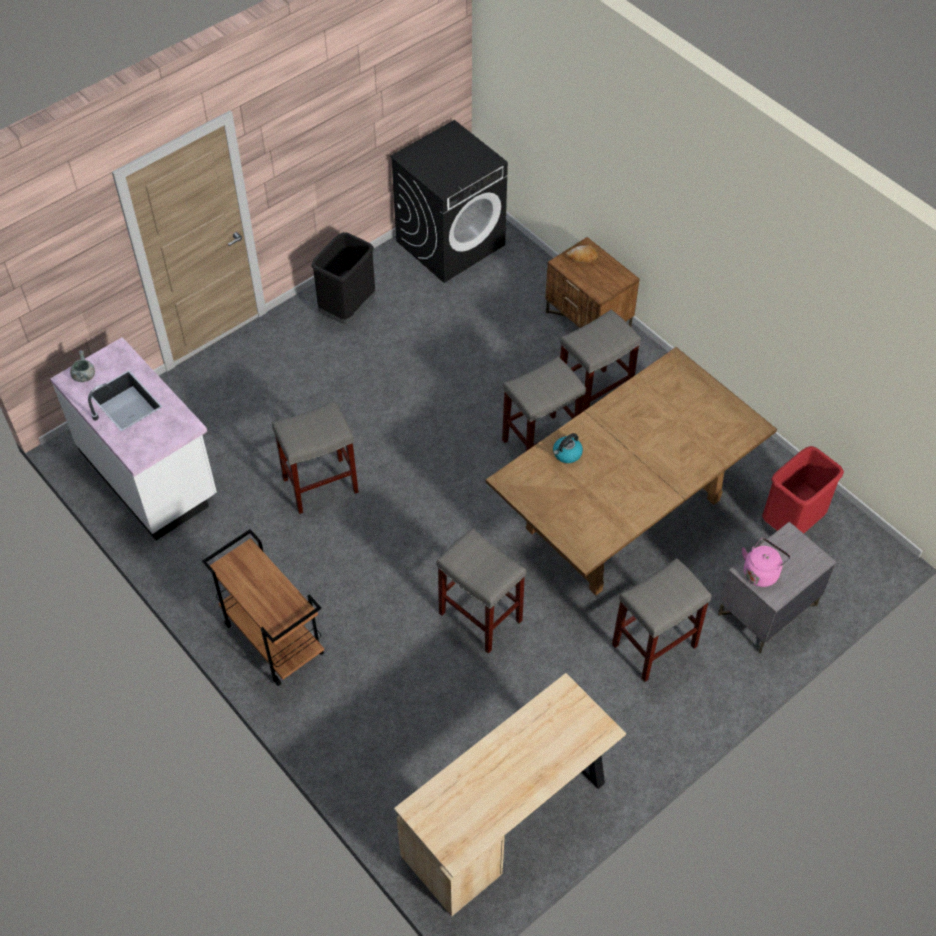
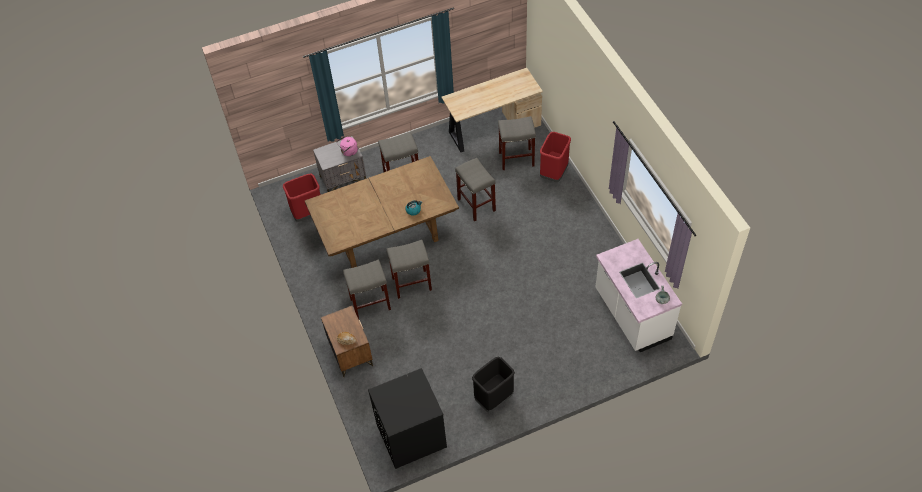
camera: 160 degrees left, 0 degrees up
(272, 639) = (578, 216): brown cart -> none
(321, 484) = (537, 287): grey stool -> grey stool (516, 159)
(341, 728) = (554, 173): none -> red trash can

